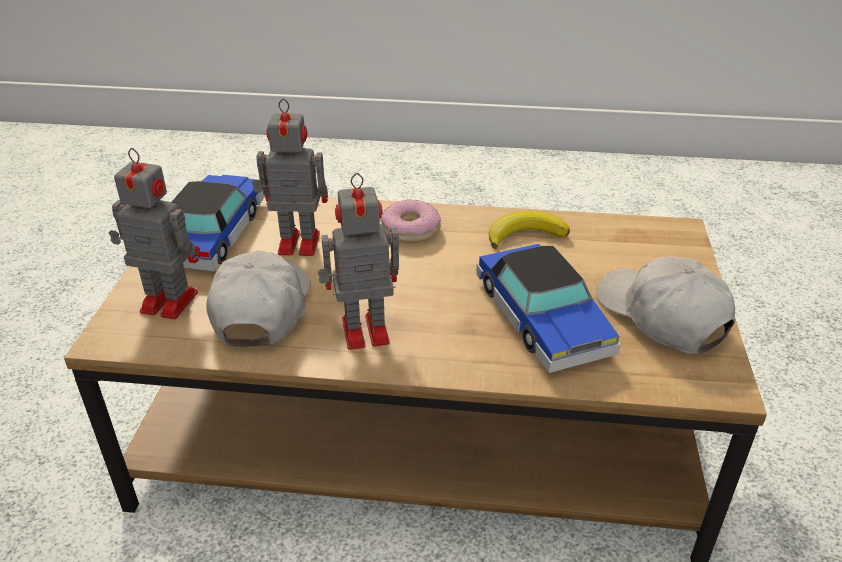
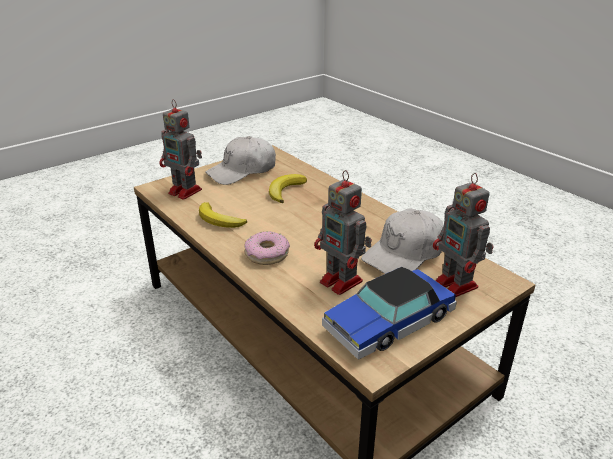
camera: 135 degrees left, 5 degrees down
(362, 331) = (367, 221): toy robot -> toy robot (186, 192)
(541, 318) = (285, 191): toy car -> banana
(661, 316) = (242, 171): white cap -> white cap turned 45 degrees clockwise

